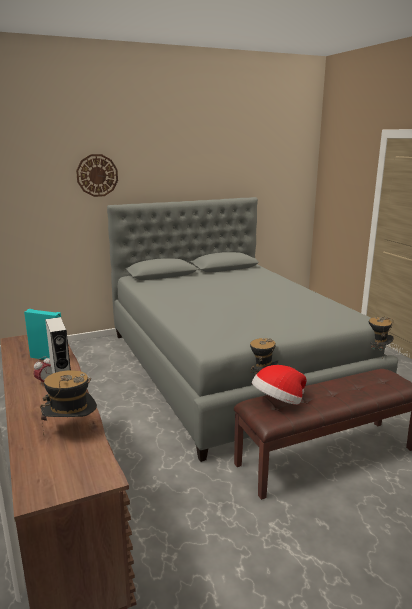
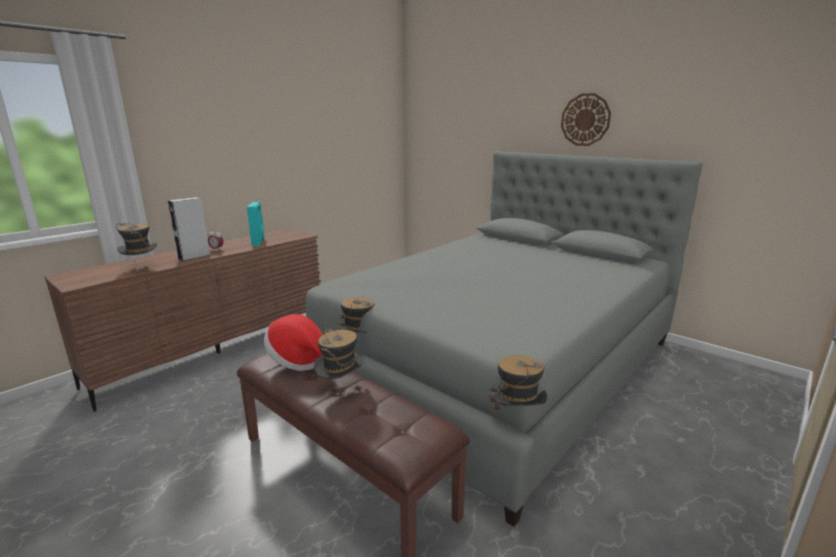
camera: 65 degrees right, 0 degrees up
(97, 175) = (498, 119): wall clock -> wall clock (585, 120)
(328, 392) = (341, 387): none -> hat

